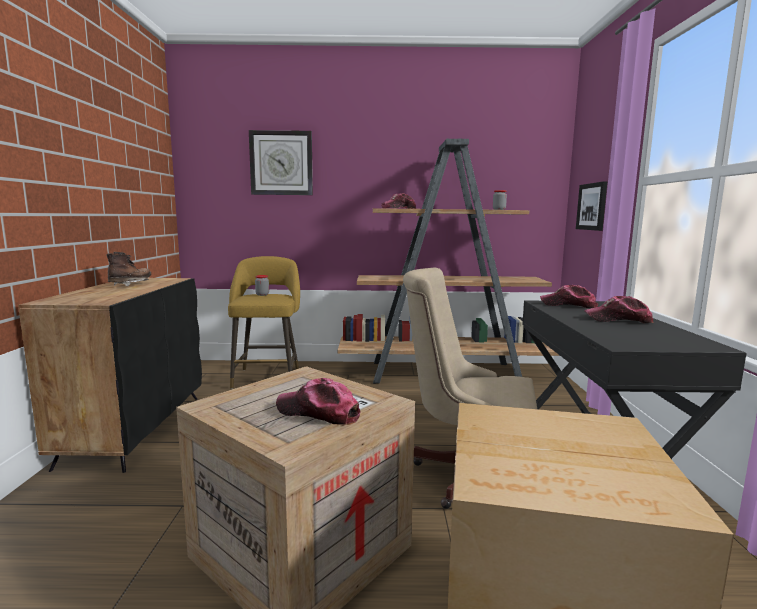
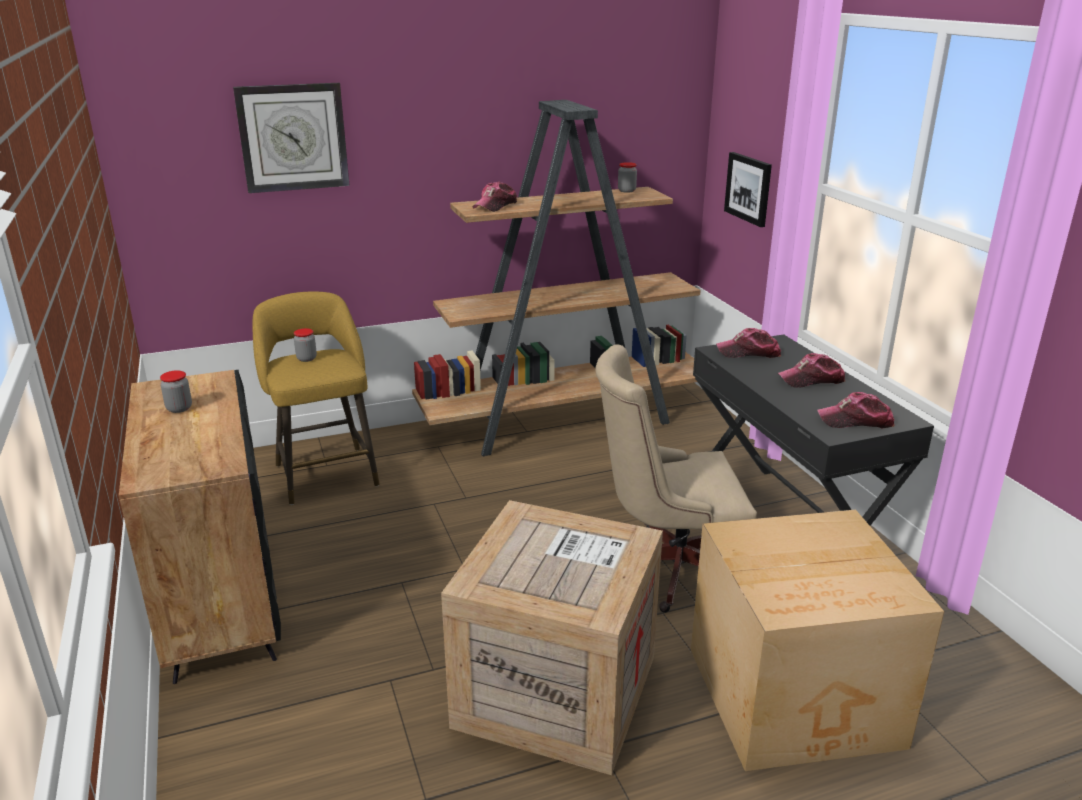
camera: 20 degrees left, 15 degrees up
(131, 284) = (179, 408): brown boot -> jar
(318, 412) = (588, 567): cap -> cap (855, 421)

